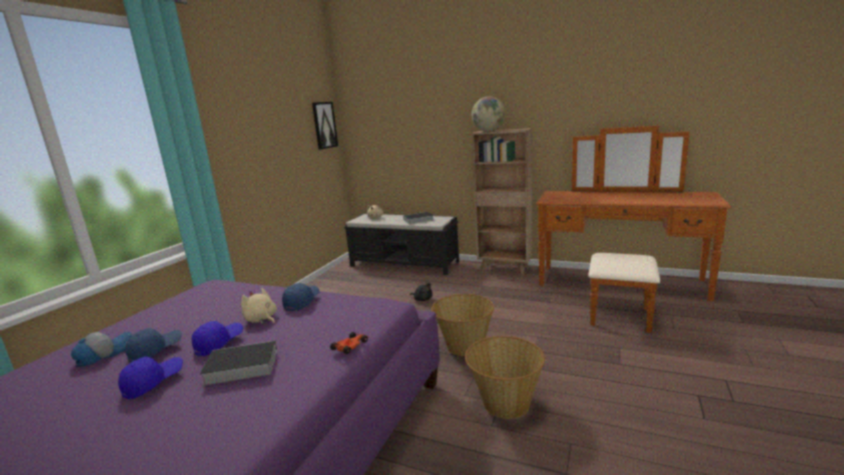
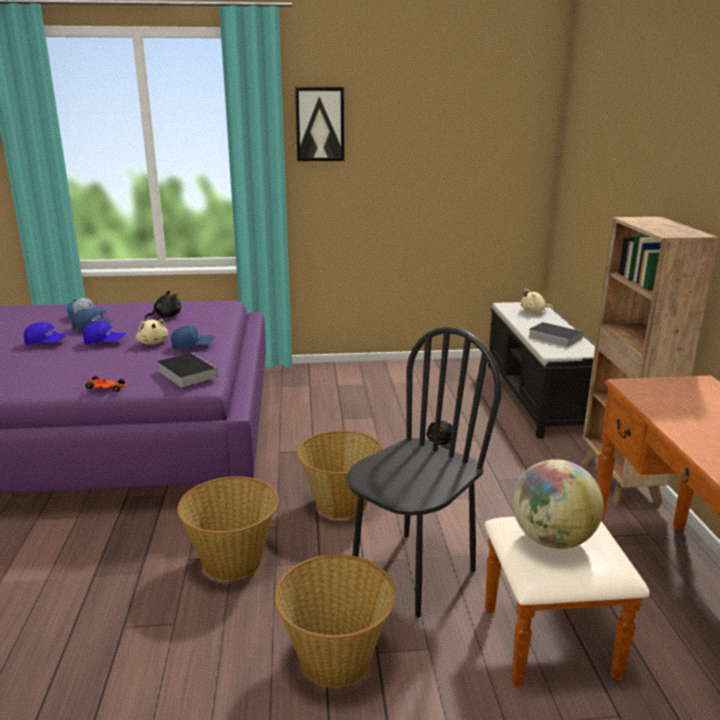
camera: 60 degrees right, 5 degrees up
(196, 310) = (166, 316): none -> black plush toy
(239, 367) = (66, 359): book -> book (185, 373)
(261, 319) = (153, 342): beige plush toy -> beige plush toy turned 135 degrees clockwise
(324, 125) = (515, 154): picture -> picture (320, 124)
(488, 131) = (645, 221): globe -> globe (552, 539)
(552, 338) = (412, 573): none -> black chair
(622, 378) = (336, 658): none -> basket

